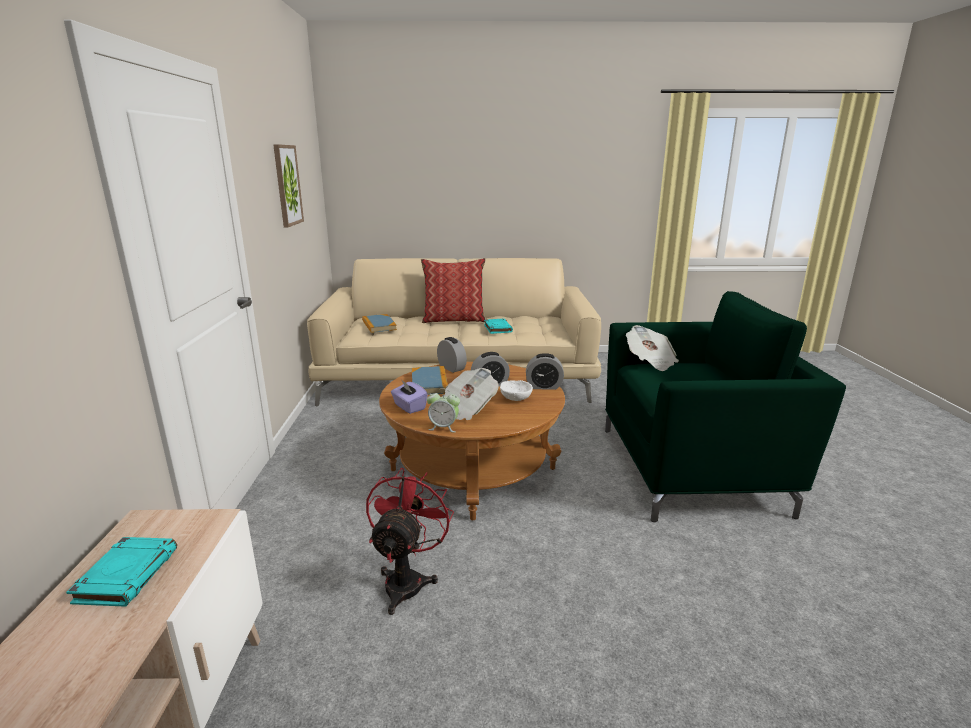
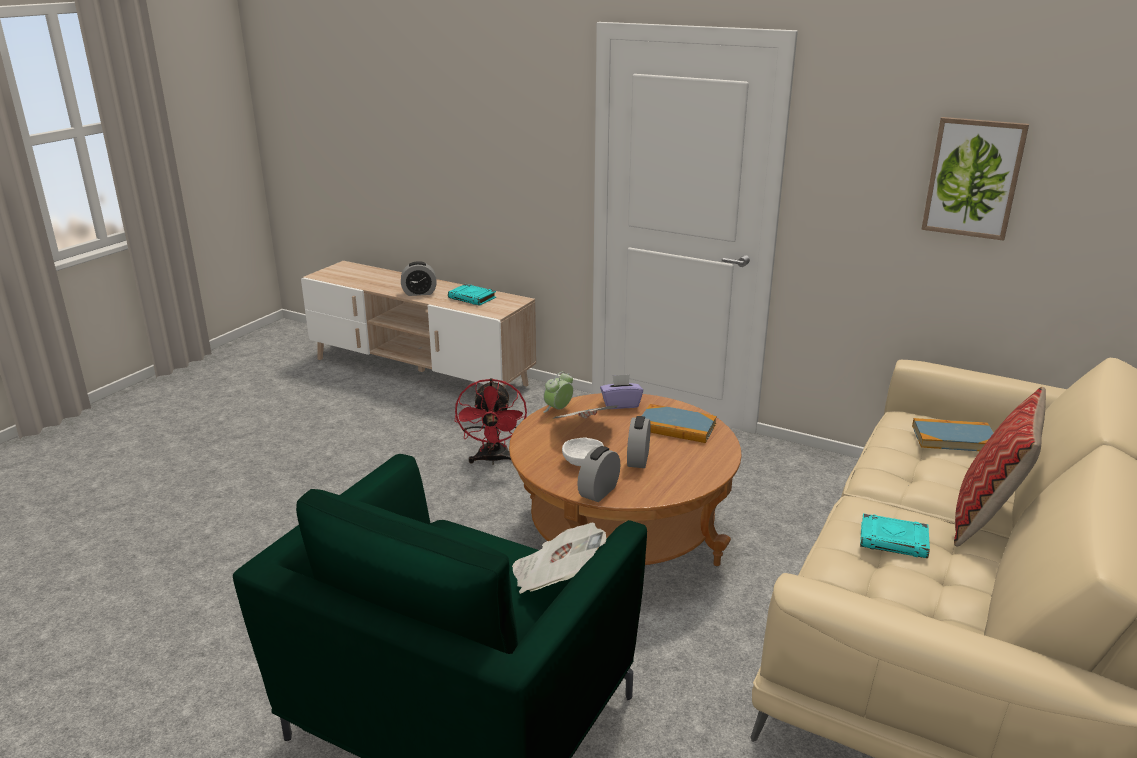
camera: 120 degrees right, 5 degrees up
(407, 580) = (493, 460): red fan -> red fan turned 45 degrees clockwise
(451, 368) = (717, 451): alarm clock -> alarm clock (419, 293)

